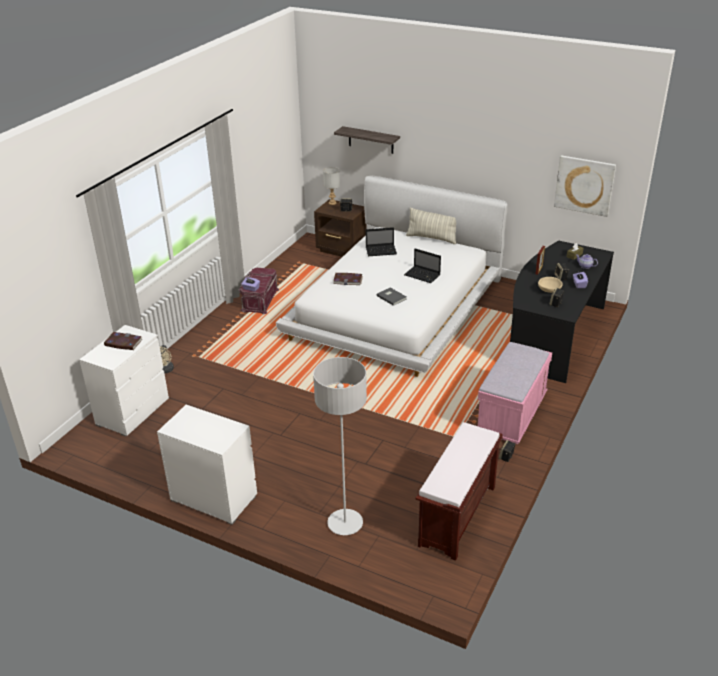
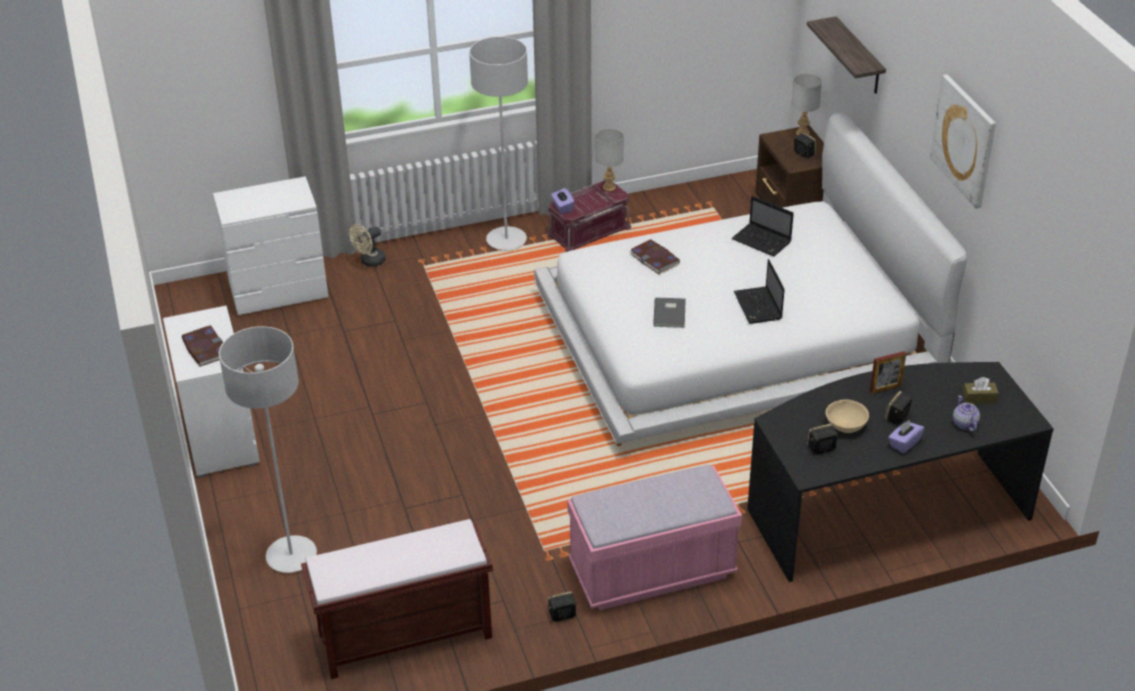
camera: 45 degrees right, 5 degrees up
(123, 343) = (273, 197): book -> book (205, 348)
(224, 324) = (506, 240): none -> grey floor lamp
(260, 270) = (608, 187): none -> grey table lamp
(431, 238) = (864, 259): pillow -> none
(584, 185) = (1058, 288): picture -> picture (964, 140)

